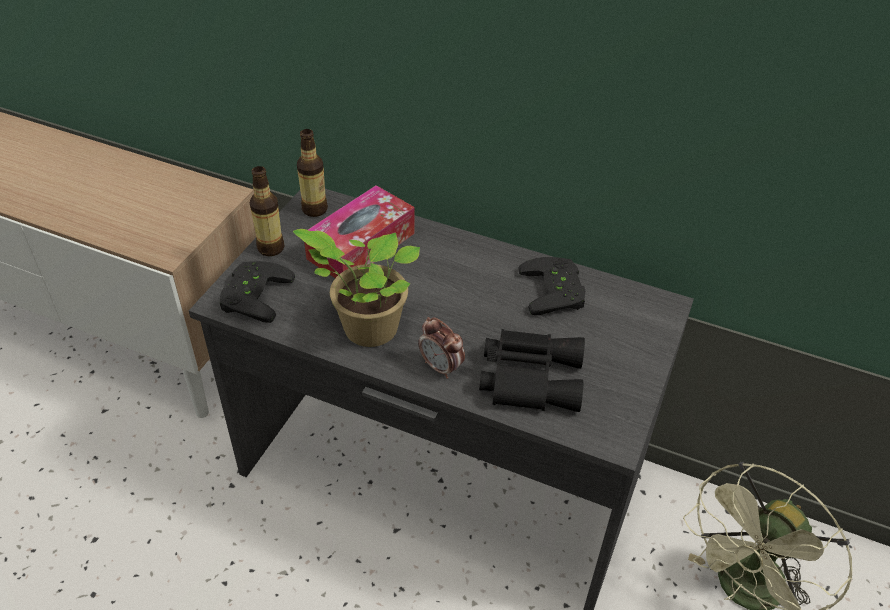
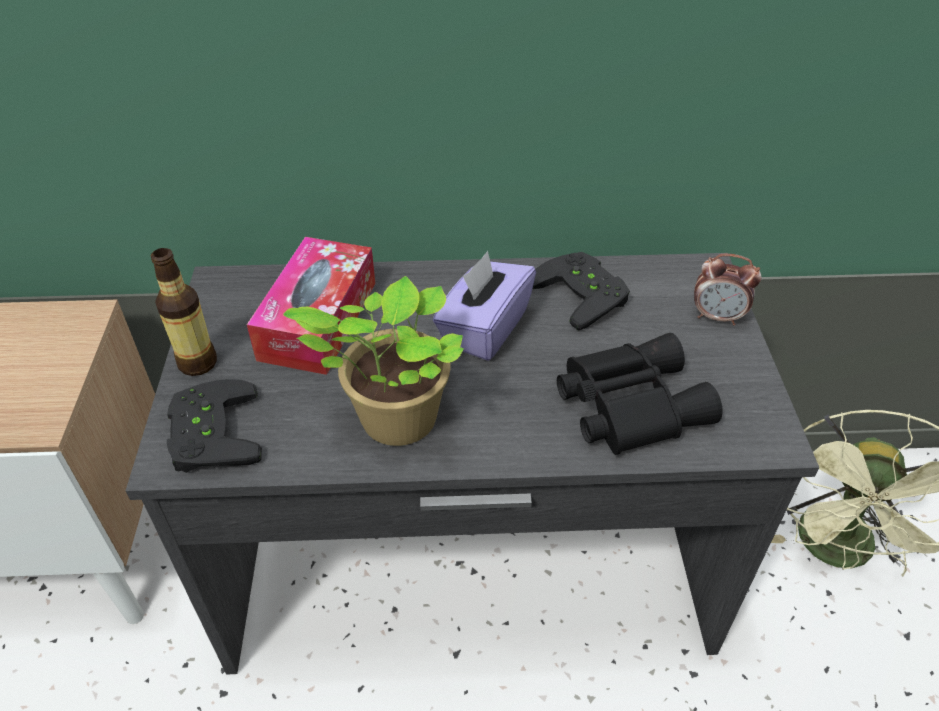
camera: 25 degrees left, 0 degrees up
(315, 209) = (228, 295): bottle -> none
(441, 367) = (519, 433): alarm clock -> alarm clock (717, 317)
(466, 290) = (484, 329): none -> purple tissue box

